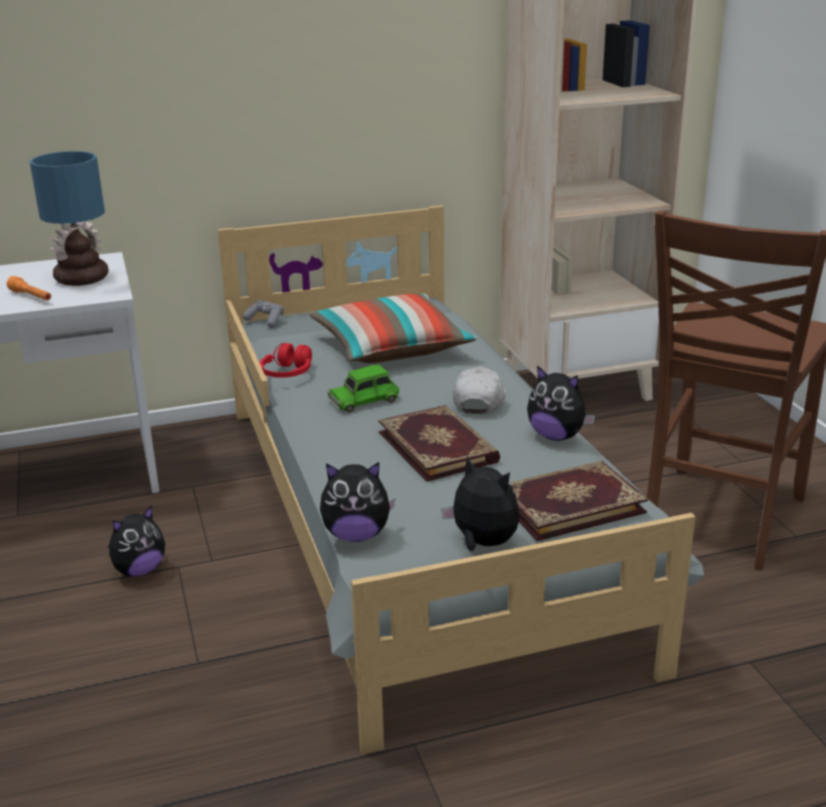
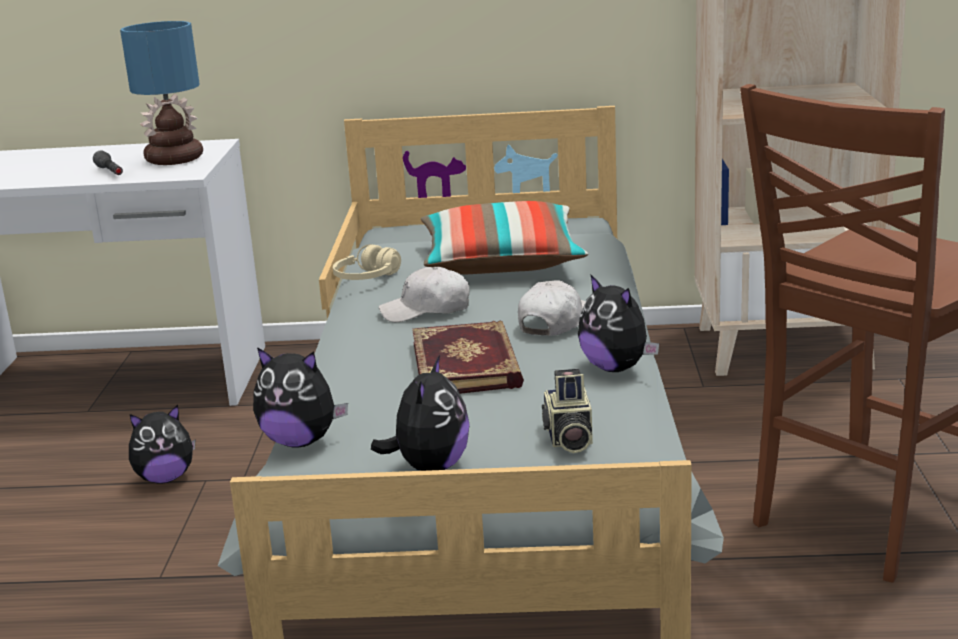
camera: 20 degrees right, 5 degrees down
(31, 297) = (110, 172): orange flashlight -> grey flashlight
(265, 321) = (390, 227): grey game controller -> none
(287, 373) = (367, 279): red headphones -> beige headphones
(364, 399) = (426, 310): green toy car -> white cap
(482, 543) = (430, 467): plush toy -> plush toy turned 45 degrees clockwise
(568, 503) = (568, 439): book -> camera

